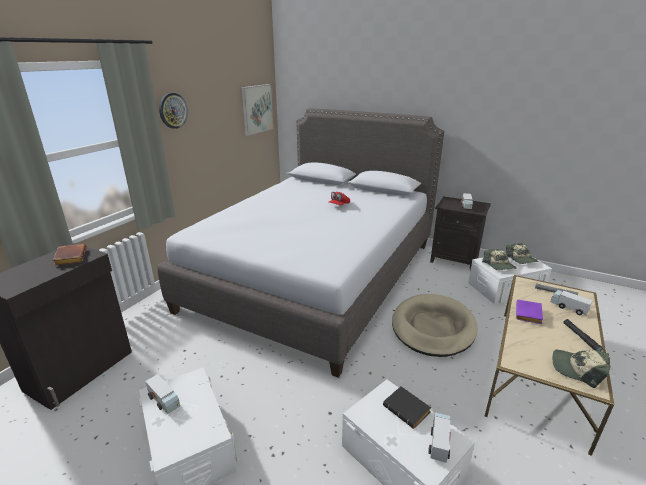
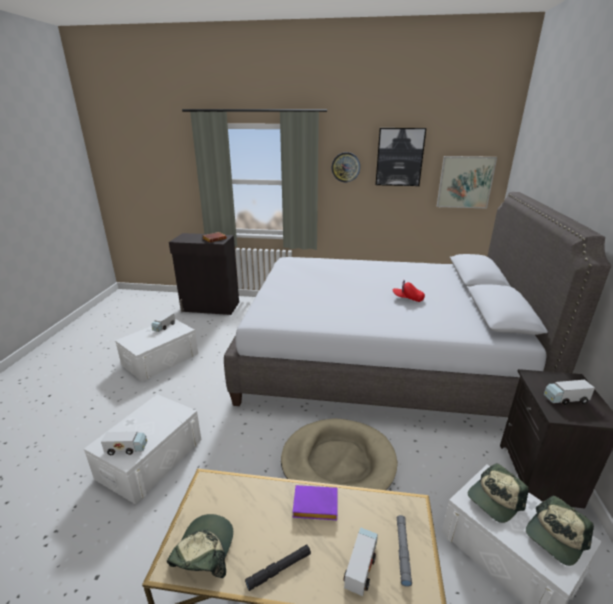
camera: 70 degrees right, 0 degrees up
(213, 92) = (399, 157): none -> picture
(408, 410) = (161, 427): black book -> none

